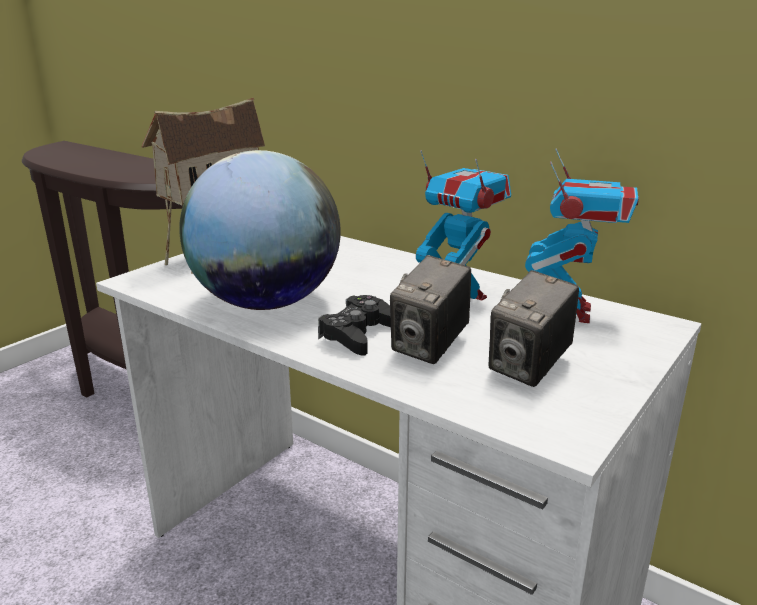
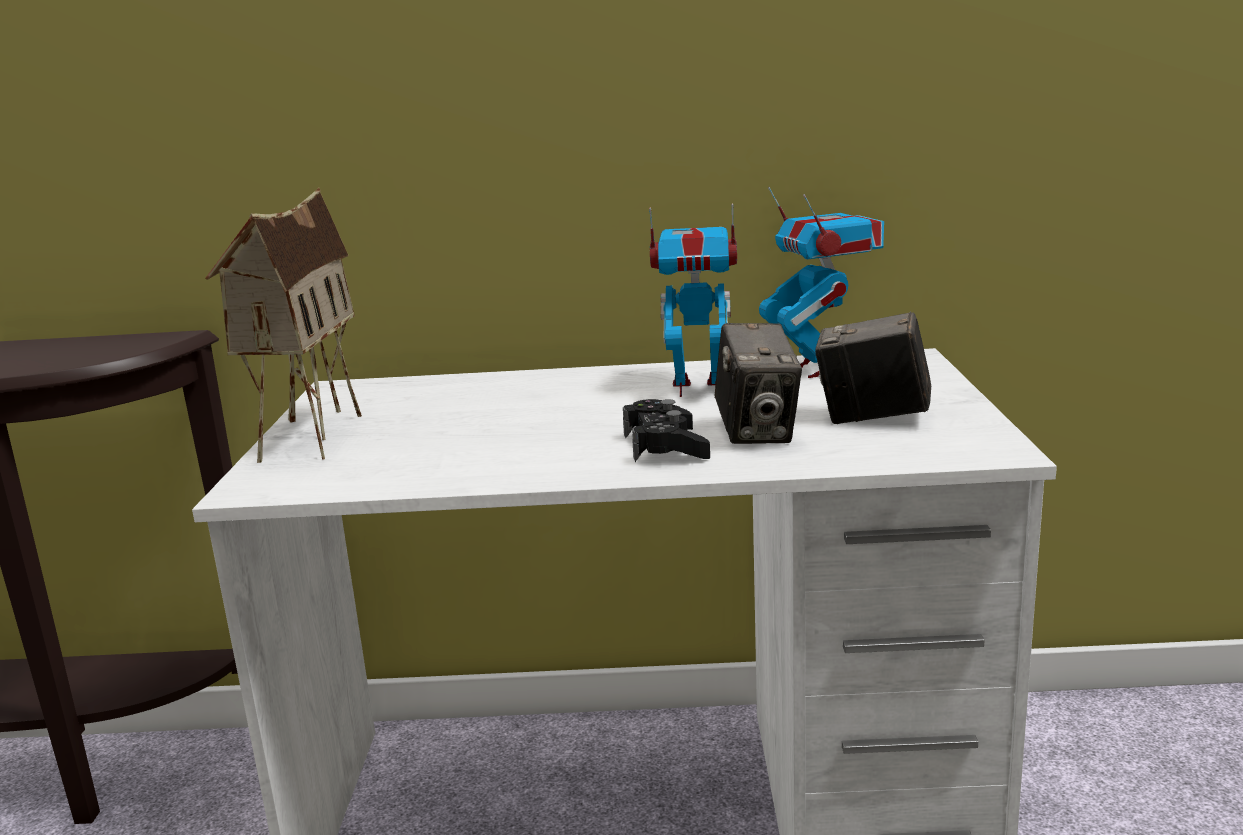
camera: 35 degrees left, 5 degrees down
(266, 303) = (496, 454): globe -> none
(529, 367) = (873, 418): camera -> camera turned 105 degrees clockwise

